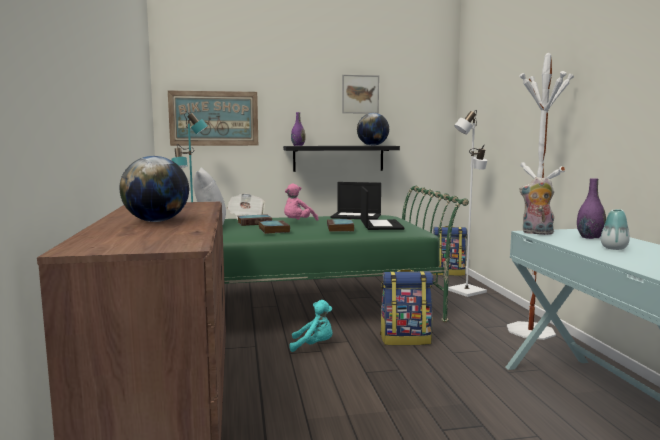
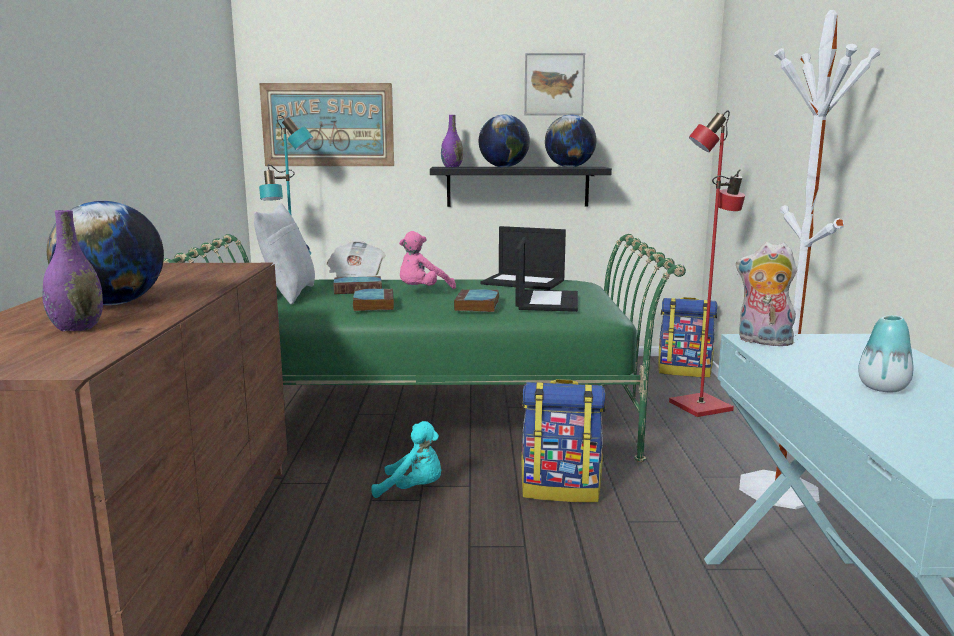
camera: 10 degrees right, 5 degrees up
(331, 145) = (503, 167): none -> globe
(466, 291) = (700, 406): white floor lamp -> red floor lamp
(590, 237) = (855, 357): purple vase -> purple vase (77, 328)

